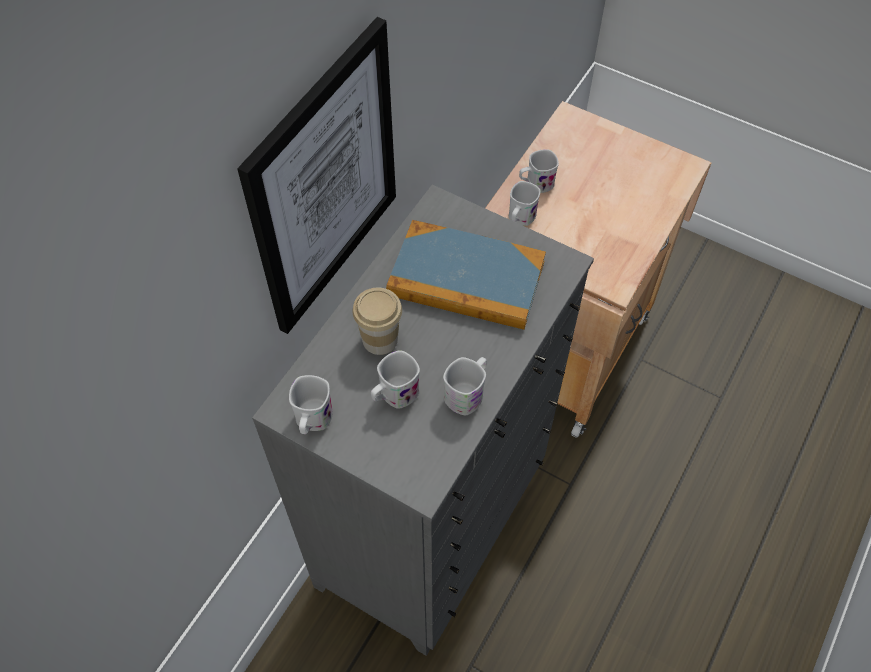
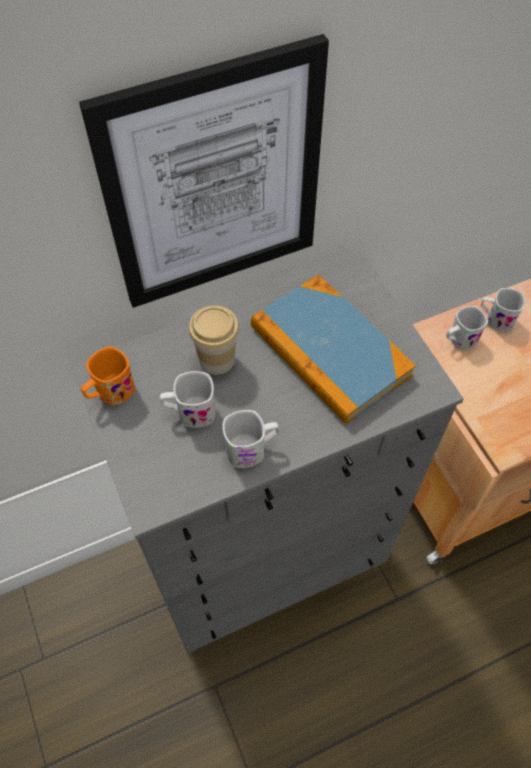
camera: 35 degrees right, 0 degrees up
(312, 421) = (110, 393): white mug -> orange mug

